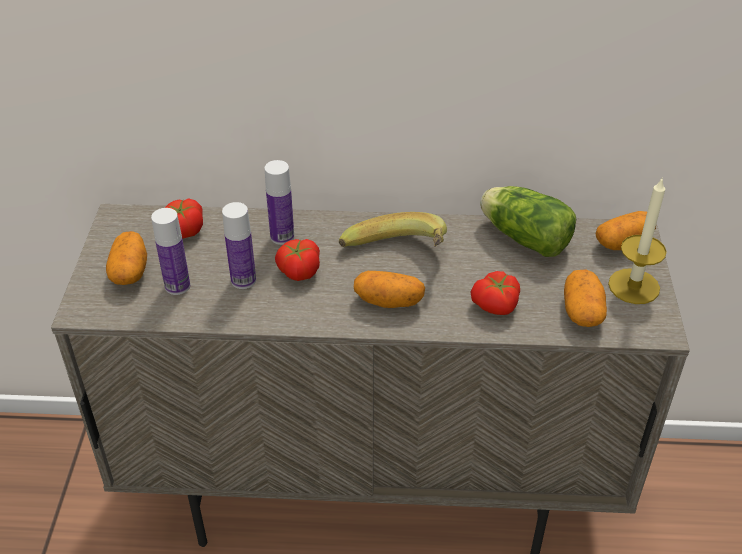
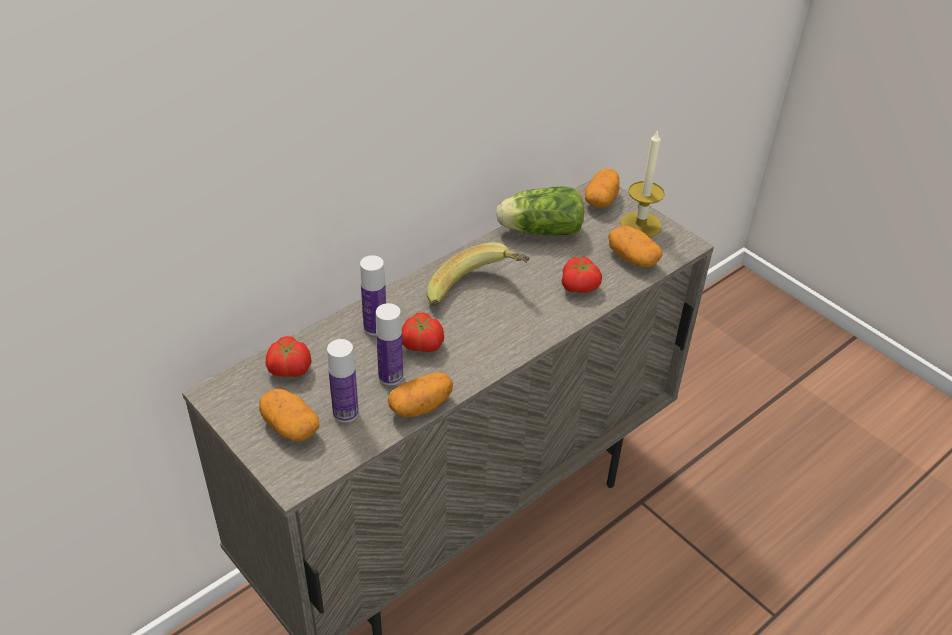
camera: 45 degrees left, 0 degrees up
(388, 301) = (511, 326): potato -> potato (421, 406)

